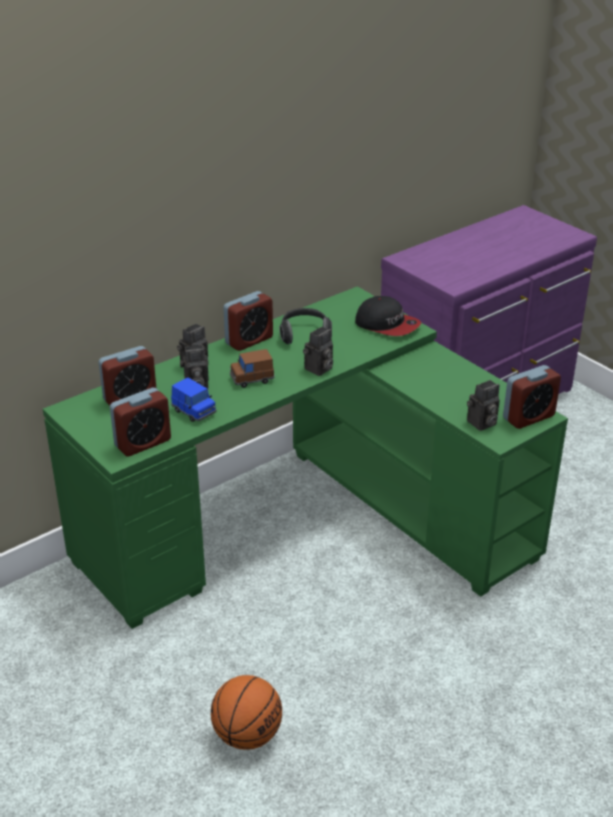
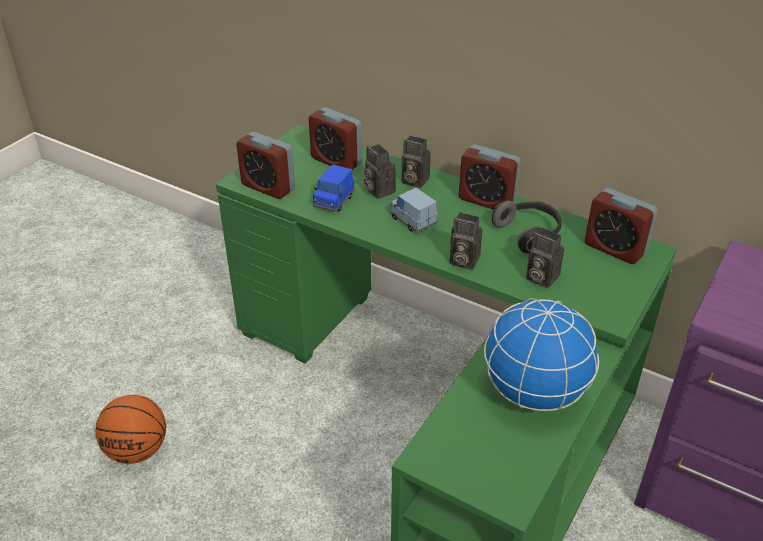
camera: 70 degrees right, 5 degrees up
(252, 379) = (413, 220): brown toy car -> blue toy car
(387, 325) = (604, 292): cap -> none
(458, 383) = (535, 392): none -> globe
(481, 424) = (452, 433): camera -> camera (540, 277)
(528, 417) = (497, 482): alarm clock -> alarm clock (614, 248)

